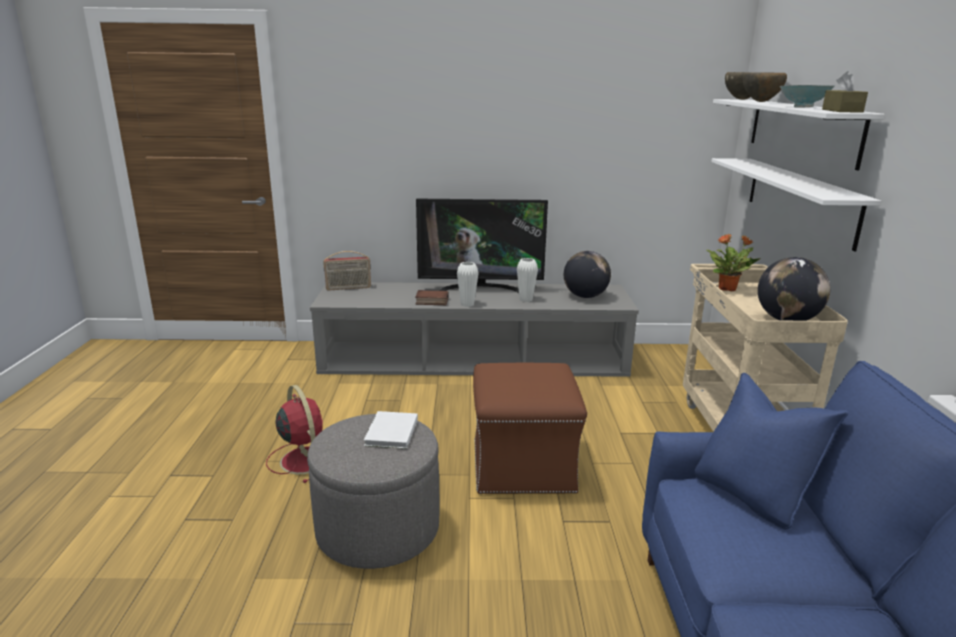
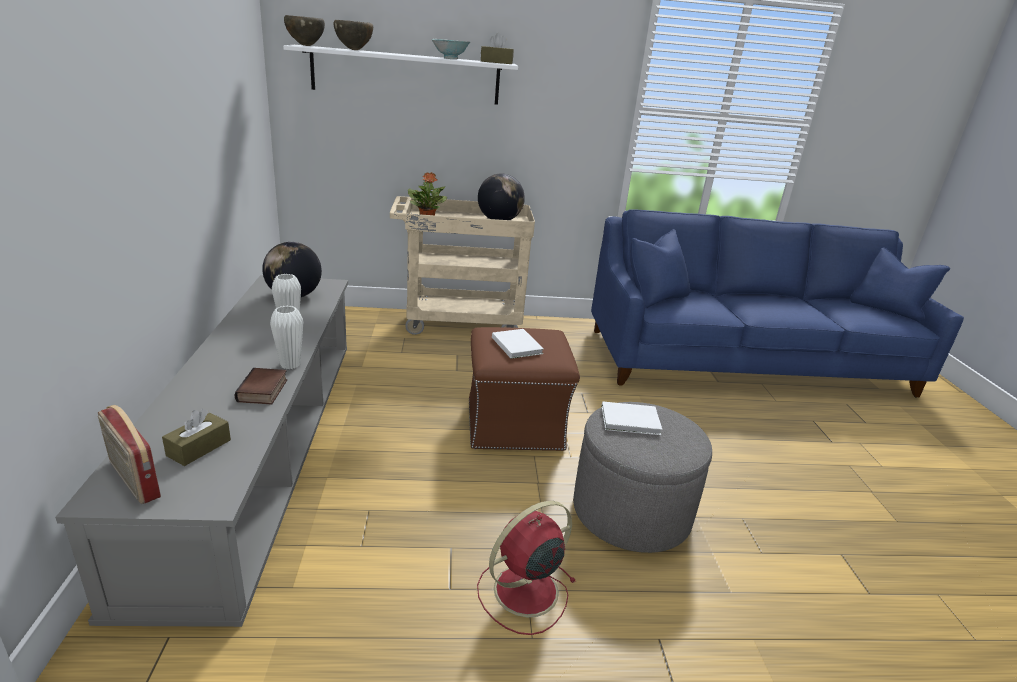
camera: 95 degrees left, 5 degrees up
(348, 288) = (133, 479): radio -> radio turned 150 degrees clockwise
(372, 295) = (199, 448): none -> brown tissue box
(480, 289) = (225, 352): television -> none
(522, 375) = (517, 345): none -> white book
(799, 199) = (423, 134): white shelf -> none

